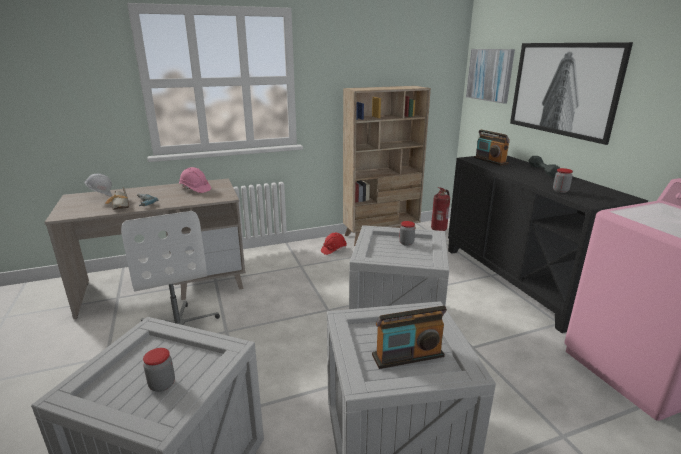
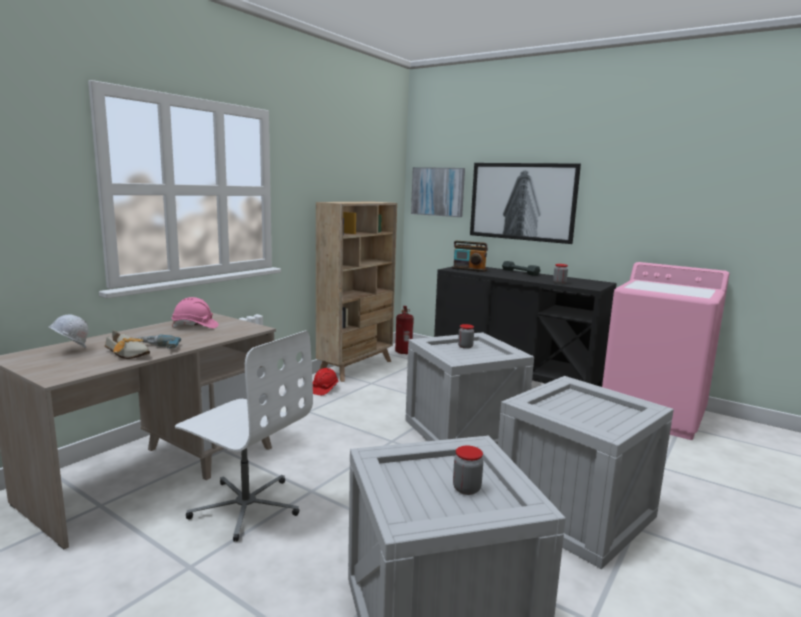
camera: 35 degrees left, 10 degrees down
(408, 356) = (599, 413): radio -> none

